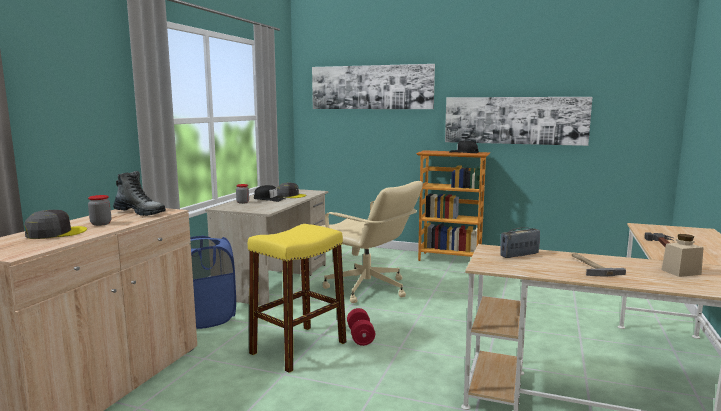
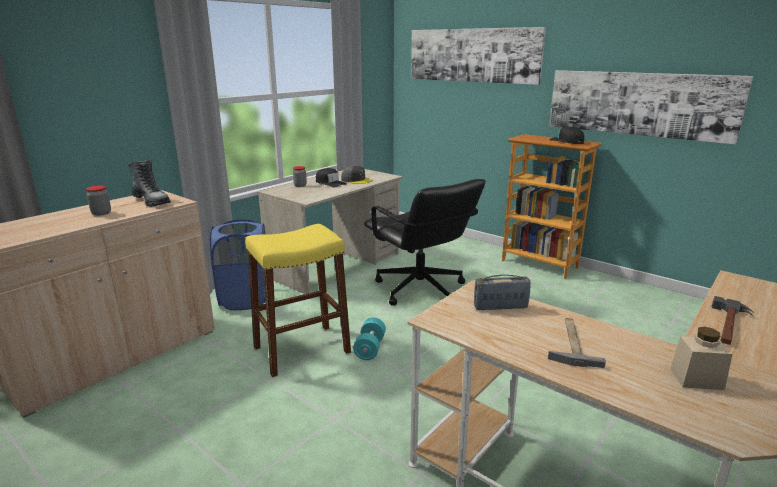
camera: 20 degrees right, 10 degrees up
(55, 233) = (52, 221): grey cap -> none
(360, 336) = (370, 348): red dumbbell -> turquoise dumbbell
(367, 289) = (420, 290): beige office chair -> black office chair

